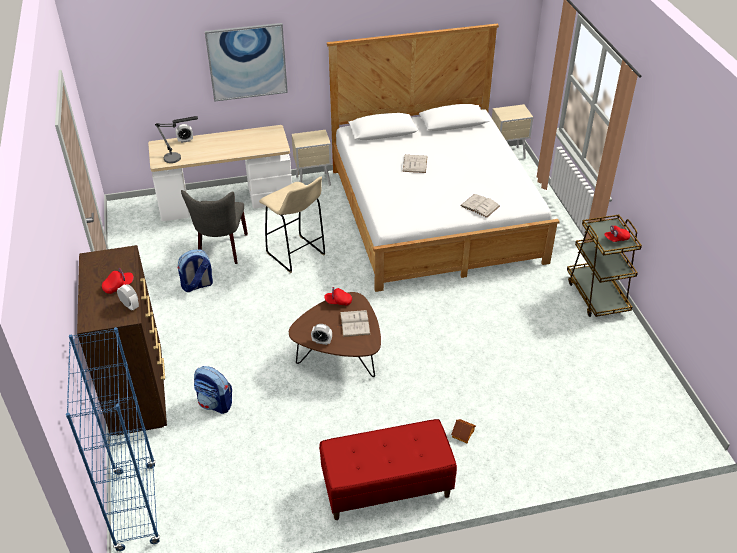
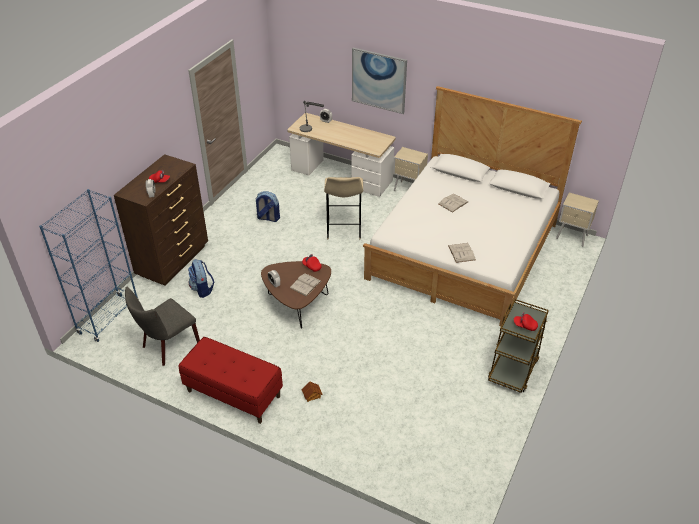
camera: 40 degrees right, 0 degrees up
(221, 250) = (304, 204): grey chair -> grey chair (167, 346)

